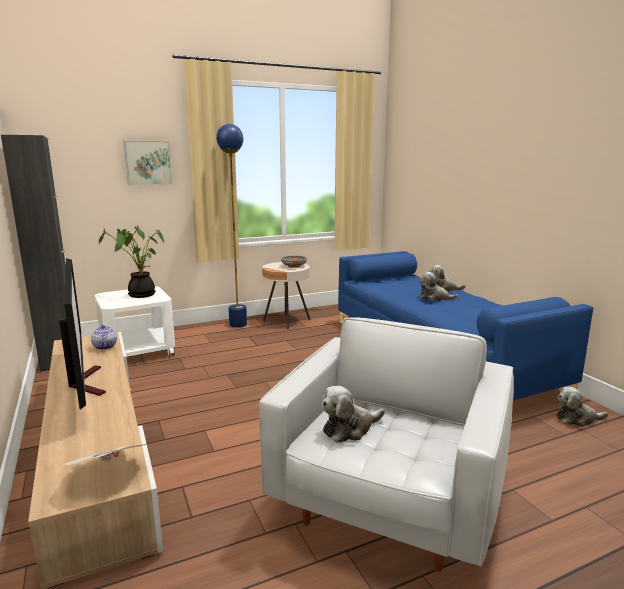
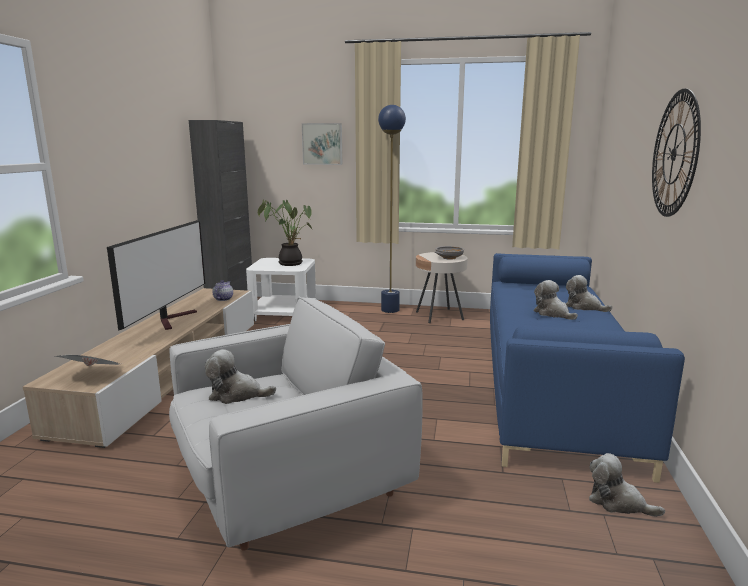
camera: 35 degrees right, 0 degrees up
(530, 169) = (674, 154): none -> wall clock

